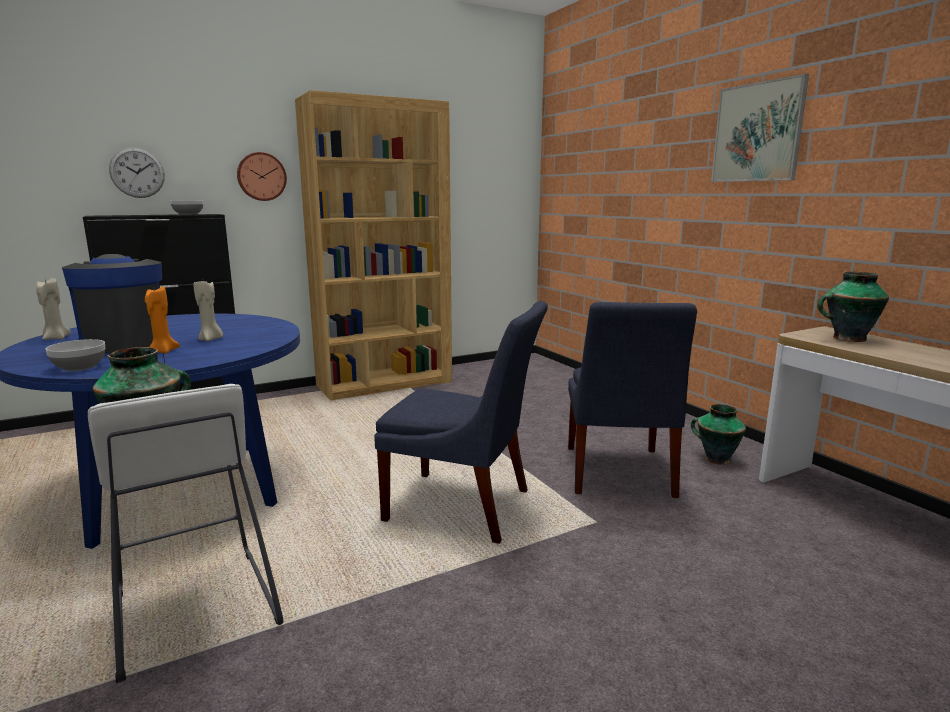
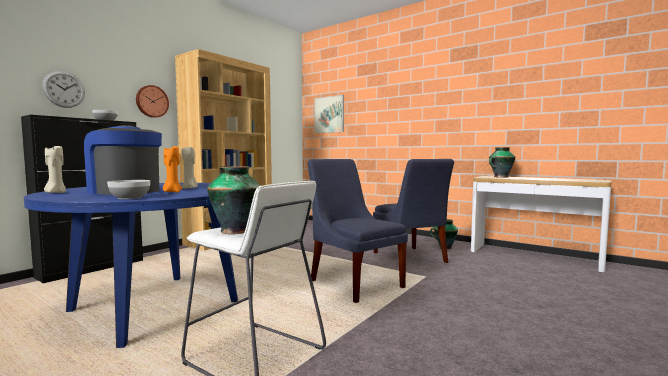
camera: 25 degrees left, 10 degrees down
(464, 507) = (354, 282): blue chair -> blue chair turned 120 degrees counterclockwise
(757, 132) = (436, 91): picture -> picture (329, 114)

